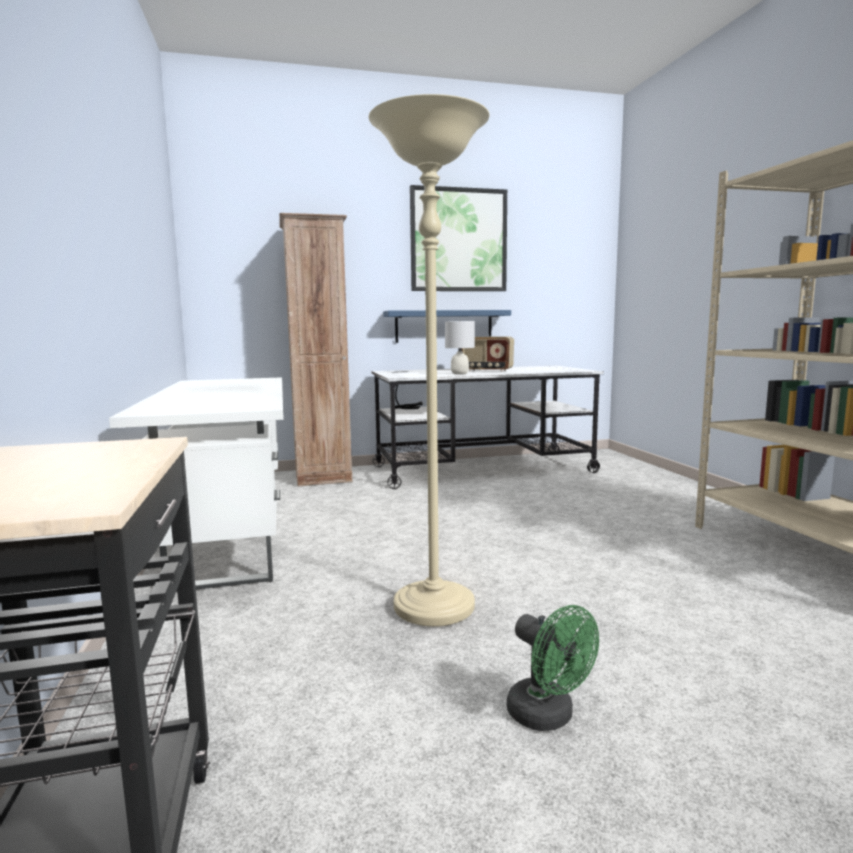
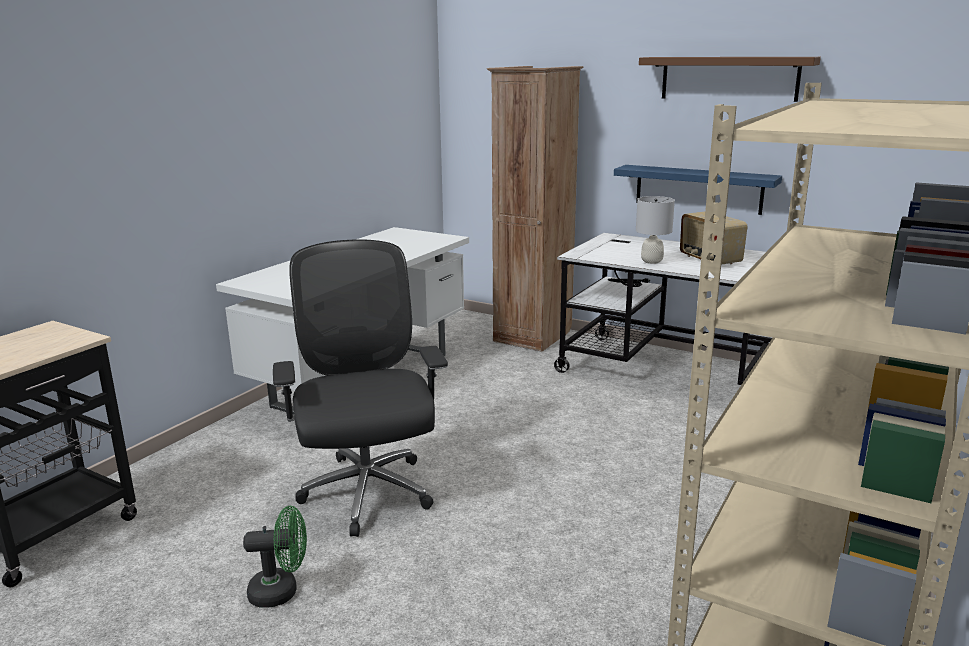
camera: 45 degrees right, 10 degrees up
(434, 608) = (368, 493): beige floor lamp -> office chair
(458, 240) = (729, 78): picture -> brown shelf
(548, 717) = (281, 591): green fan -> green fan turned 105 degrees counterclockwise

